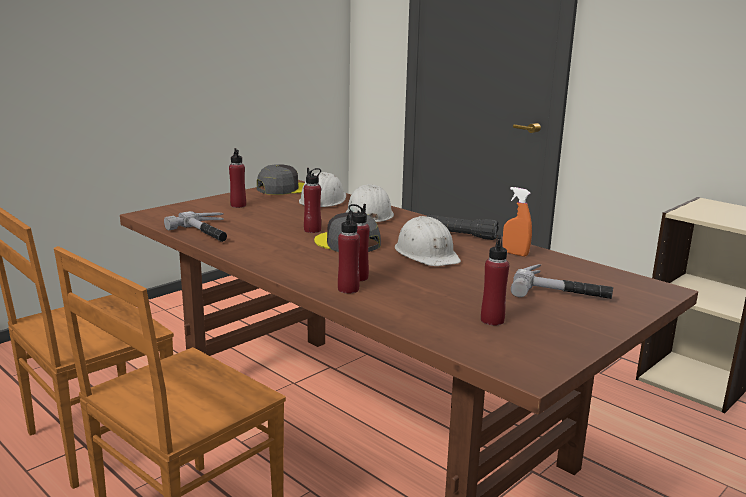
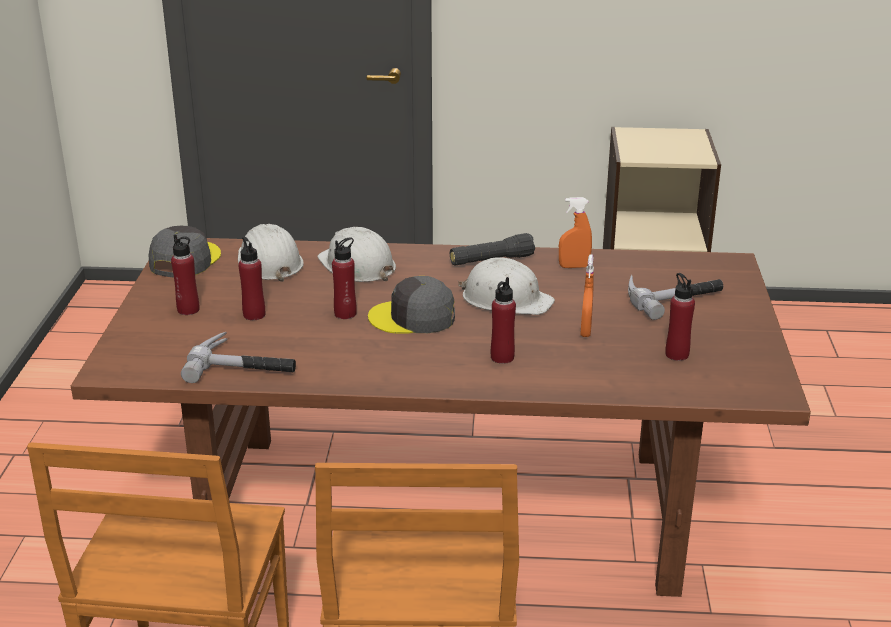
camera: 40 degrees left, 10 degrees up
(348, 289) = (519, 375): red bottle -> red bottle (254, 314)
(448, 285) = (585, 331): none -> orange spray bottle

